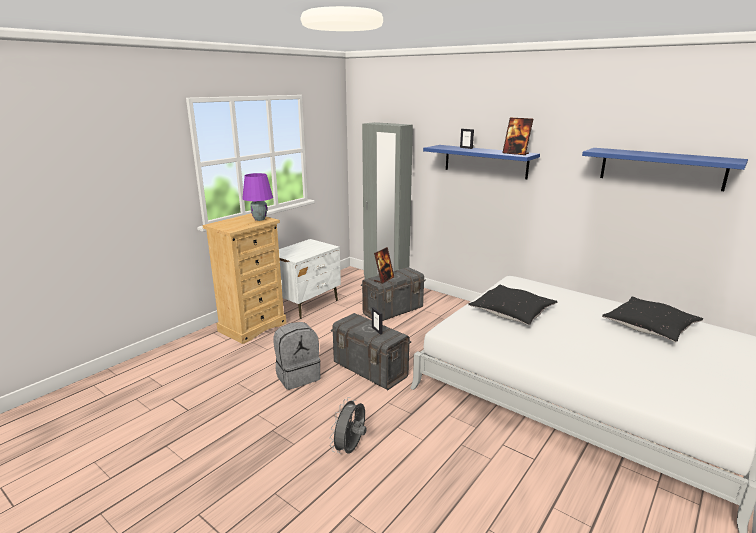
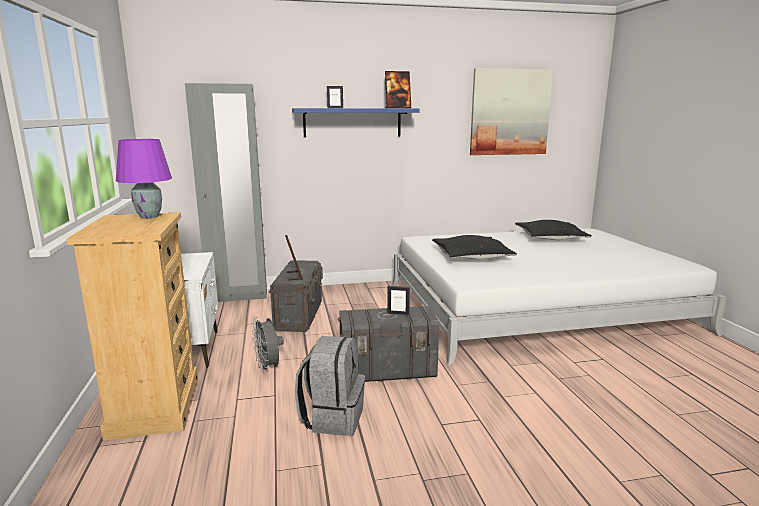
camera: 50 degrees left, 5 degrees down
(350, 449) = (514, 437): grey fan -> grey fan (268, 368)
(661, 168) = (510, 112): blue shelf -> picture

